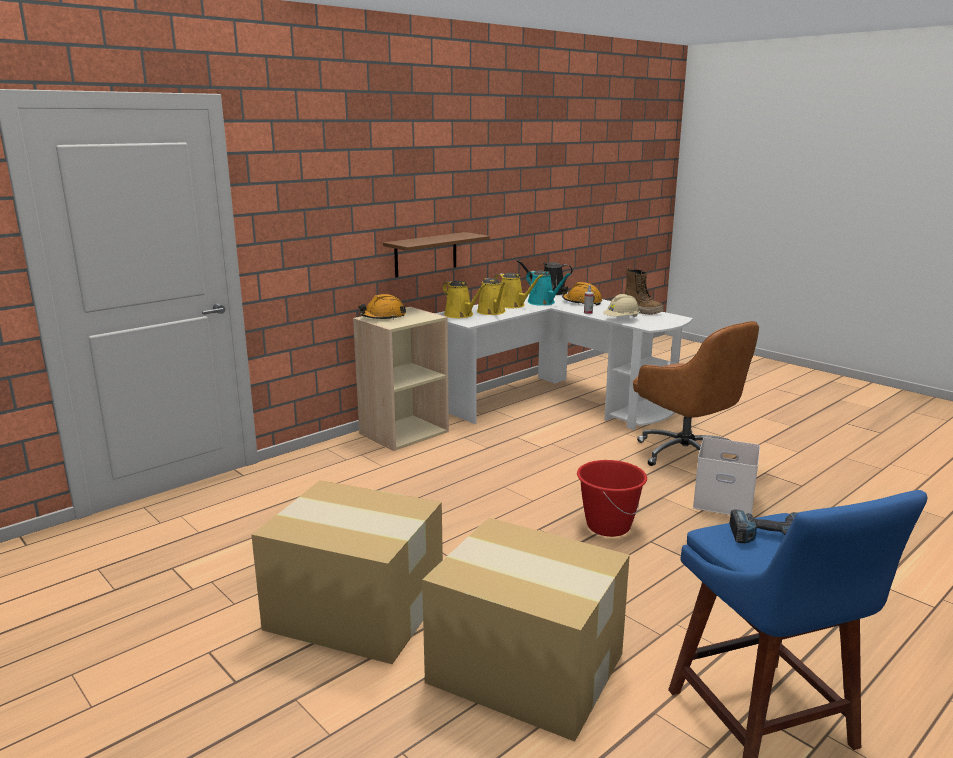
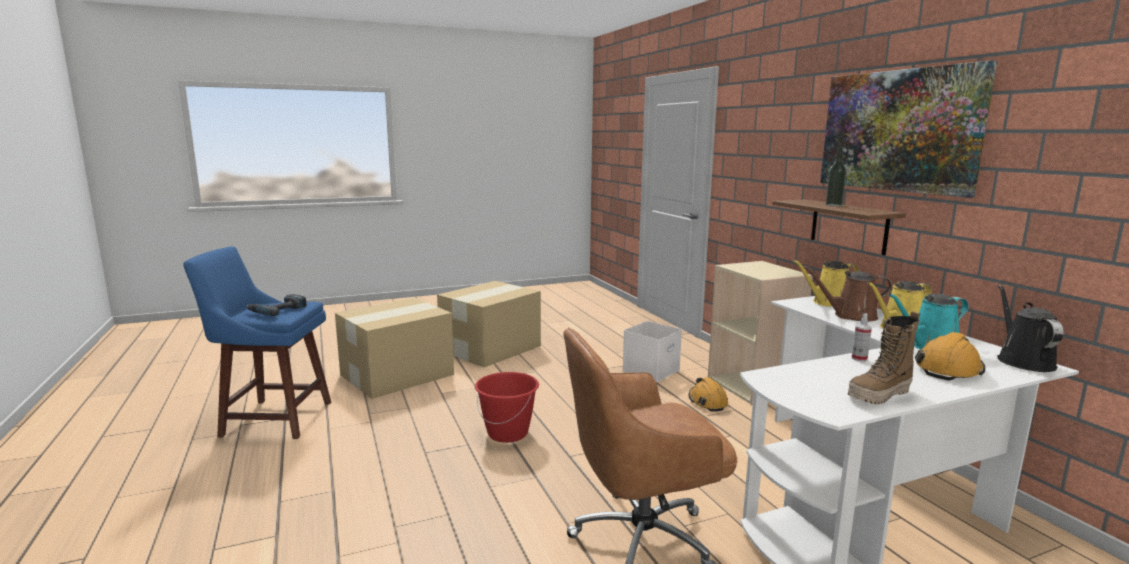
camera: 110 degrees right, 5 degrees down
(383, 317) = (761, 266): orange hard hat -> orange hard hat (707, 401)
(432, 238) = (833, 205): none -> bottle
(451, 172) = (898, 130): none -> picture
(492, 312) = (851, 316): yellow watering can -> brown watering can
(621, 319) = (813, 369): beige hard hat -> none
(725, 500) = (498, 514): white storage box -> white storage box (651, 371)

